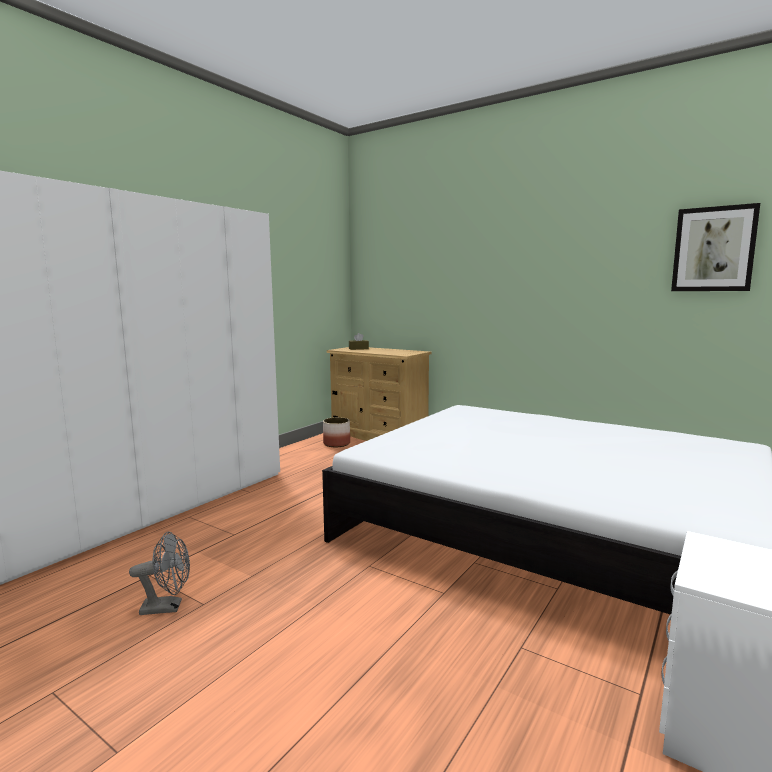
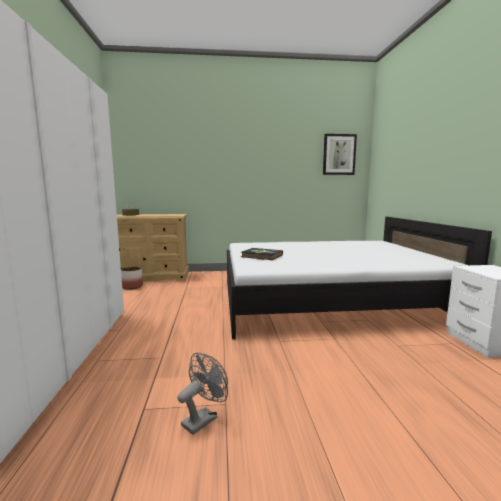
camera: 40 degrees left, 0 degrees up
(427, 434) = (261, 256): none -> book

